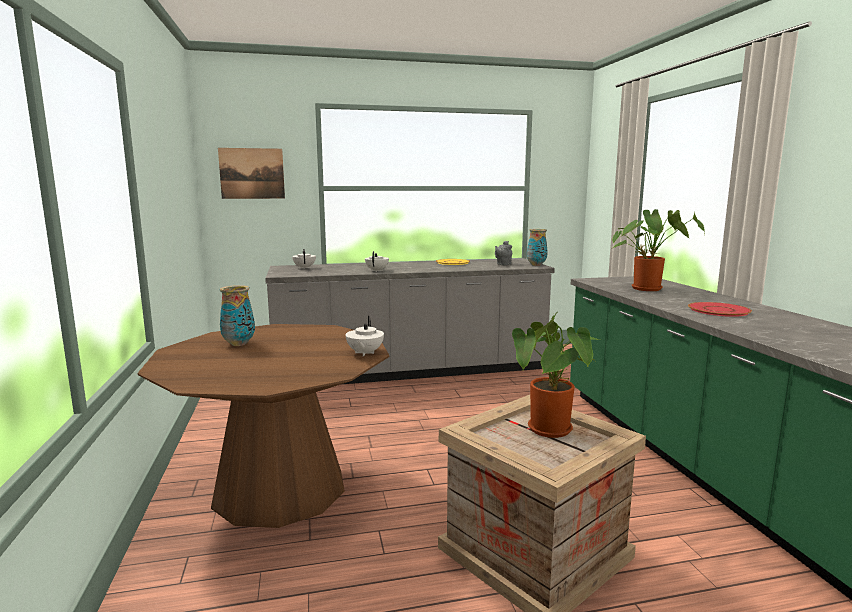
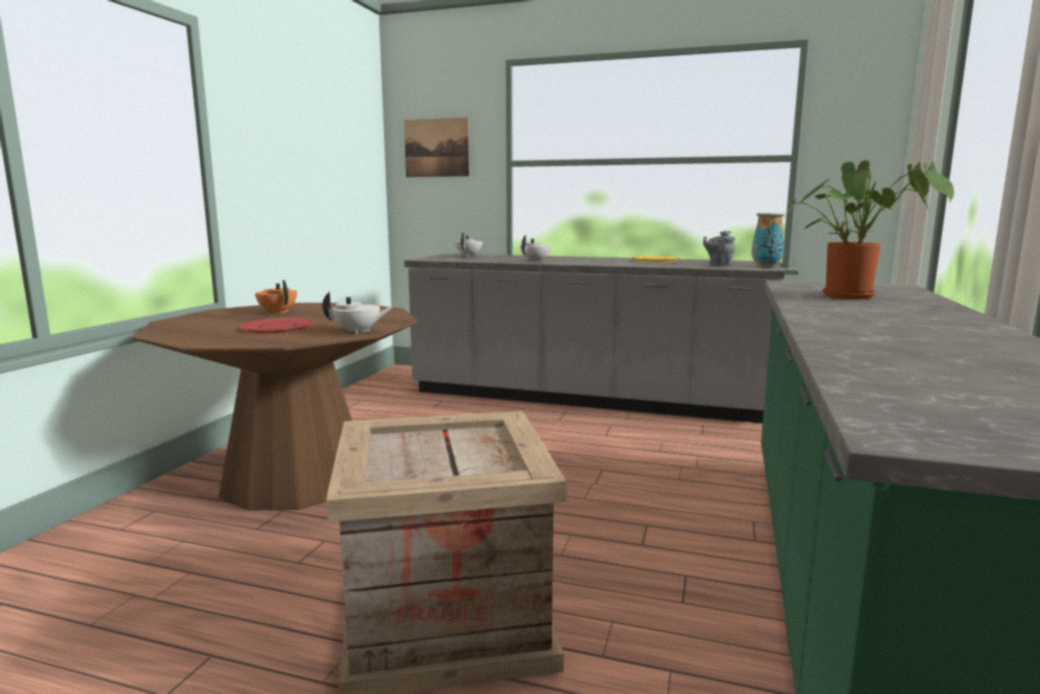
camera: 30 degrees right, 0 degrees up
(239, 344) = (277, 312): vase -> orange teapot
(364, 353) = (358, 331): white teapot -> white teapot turned 135 degrees counterclockwise
(552, 432) = (466, 452): potted plant -> none
(719, 310) = (884, 324): red plate -> red plate (278, 327)

